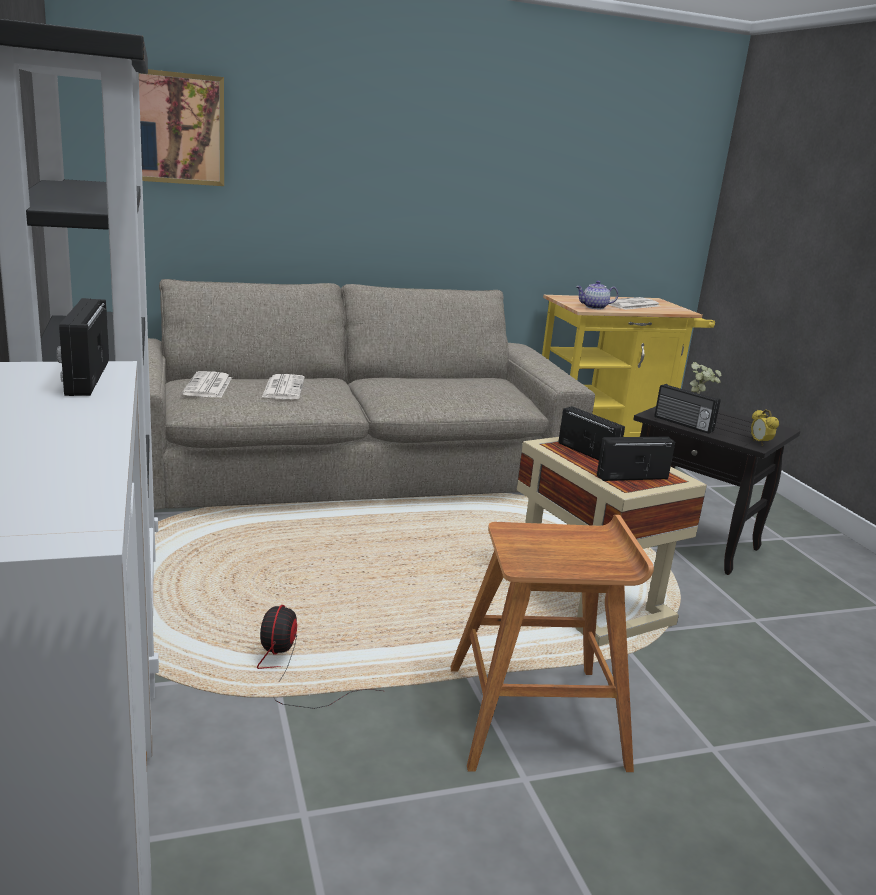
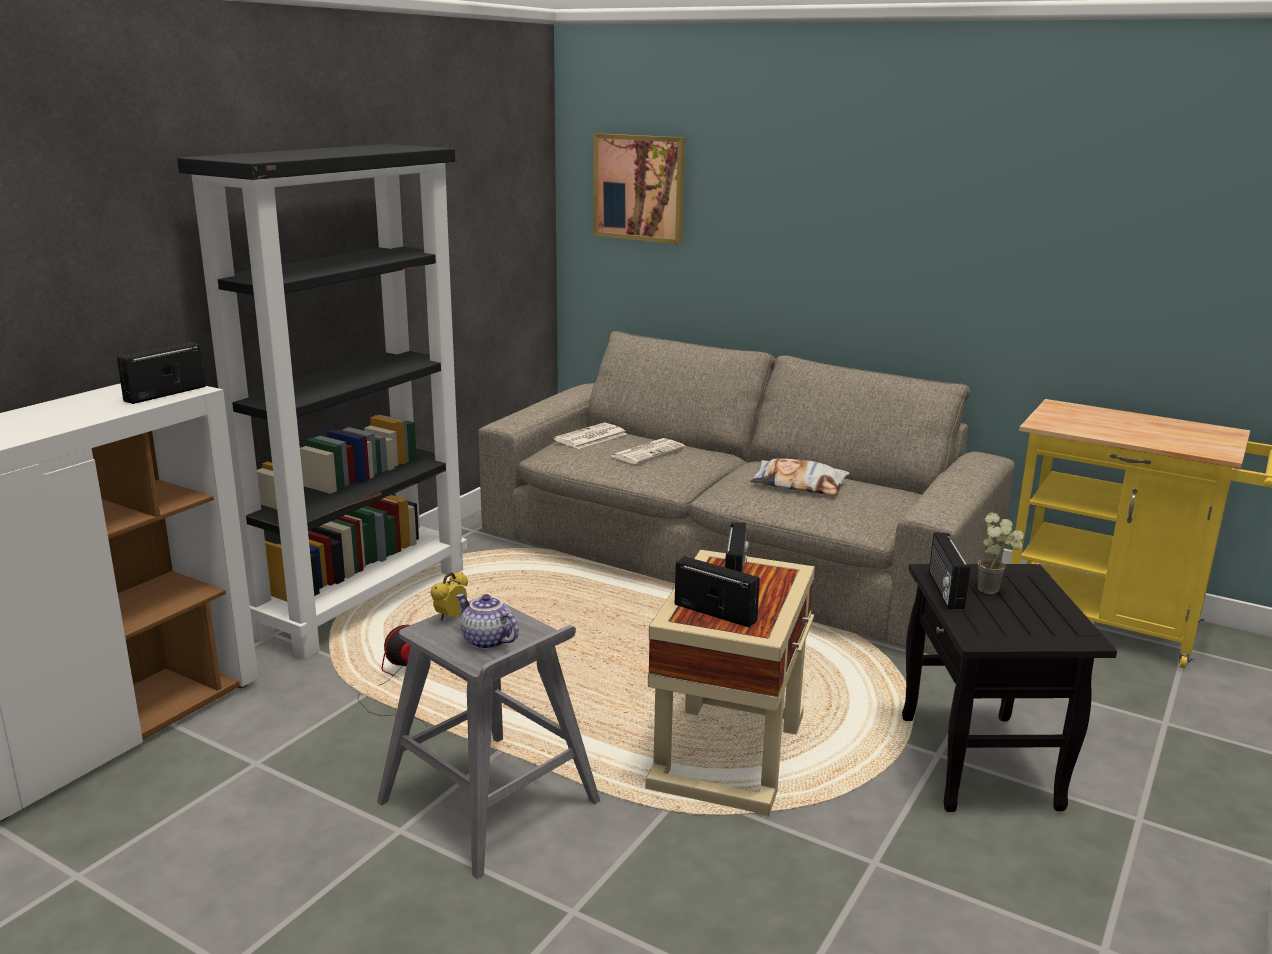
camera: 50 degrees right, 0 degrees up
(434, 387) = (799, 484): none -> pillow
(537, 716) = (490, 803): brown stool -> grey stool
(594, 307) = (1065, 425): teapot -> teapot (486, 641)
(631, 305) = (1148, 431): newspaper -> none
(760, 443) = (992, 640): alarm clock -> alarm clock (450, 617)

